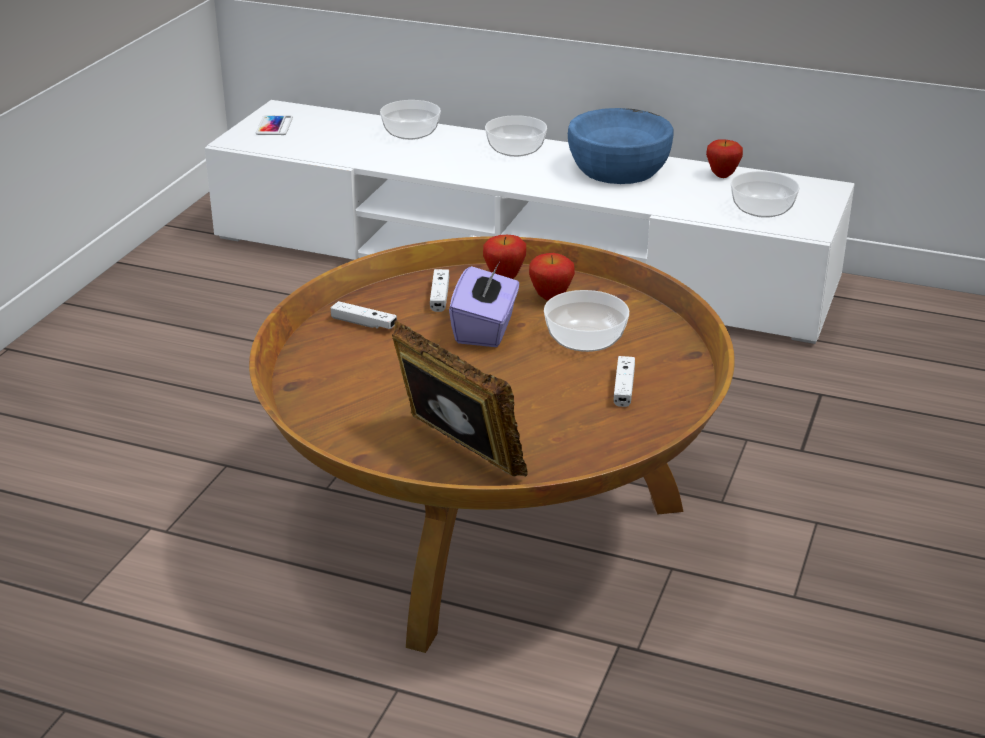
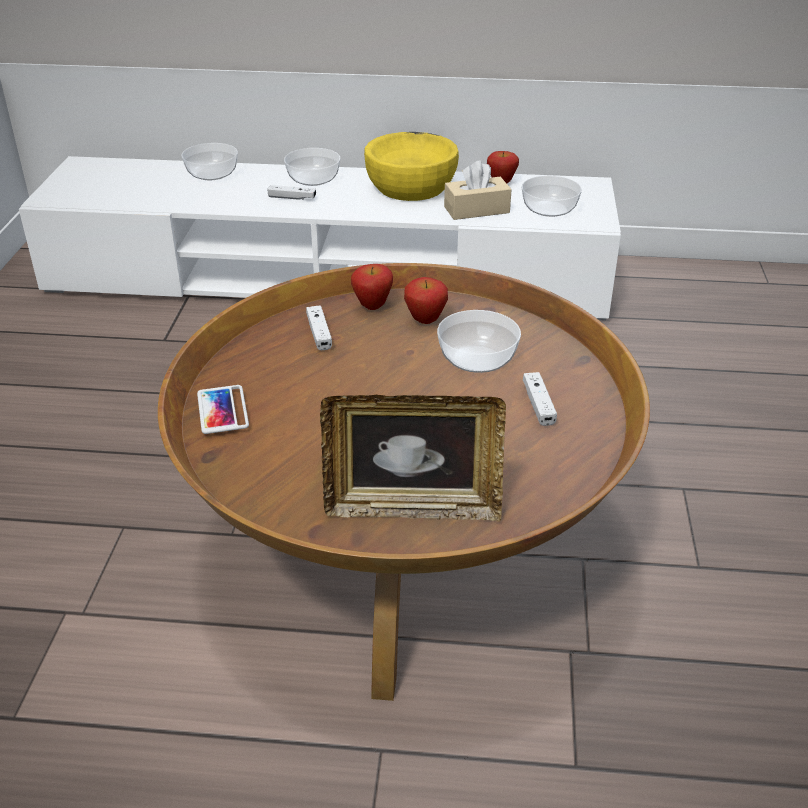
camera: 15 degrees left, 5 degrees up
(274, 126) = (80, 180): phone -> phone (222, 410)
(364, 323) = (256, 374): white game controller -> white game controller (292, 198)
(456, 453) = (412, 507): picture frame -> picture frame turned 150 degrees clockwise
(485, 329) = (378, 362): purple tissue box -> none
(618, 168) = (410, 186): blue bowl -> yellow bowl
(679, 201) = (476, 210): none -> beige tissue box

